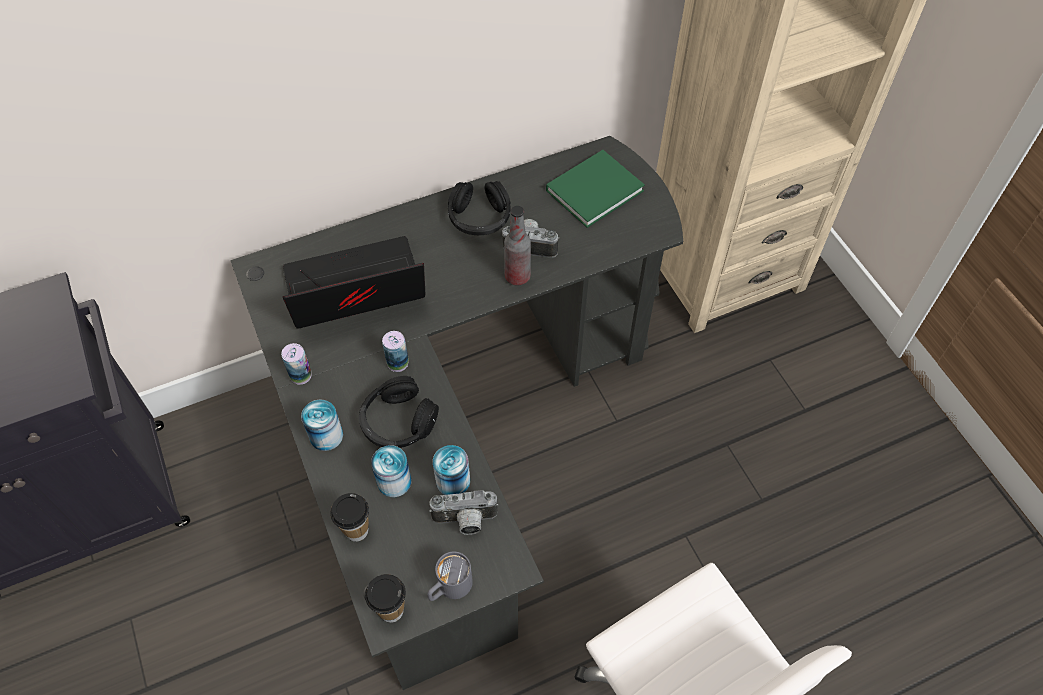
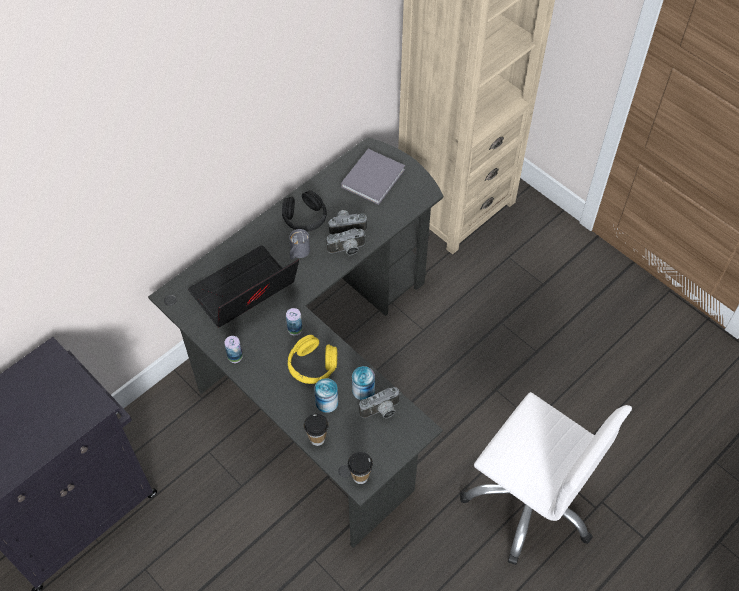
camera: 20 degrees left, 0 degrees up
(326, 436) = (270, 389): can -> none
(398, 422) = (312, 366): black headphones -> yellow headphones
(449, 588) = (389, 452): grey mug -> grey mug (298, 253)
(517, 276) = (347, 250): bottle -> camera
(597, 189) = (374, 177): green book -> grey book

